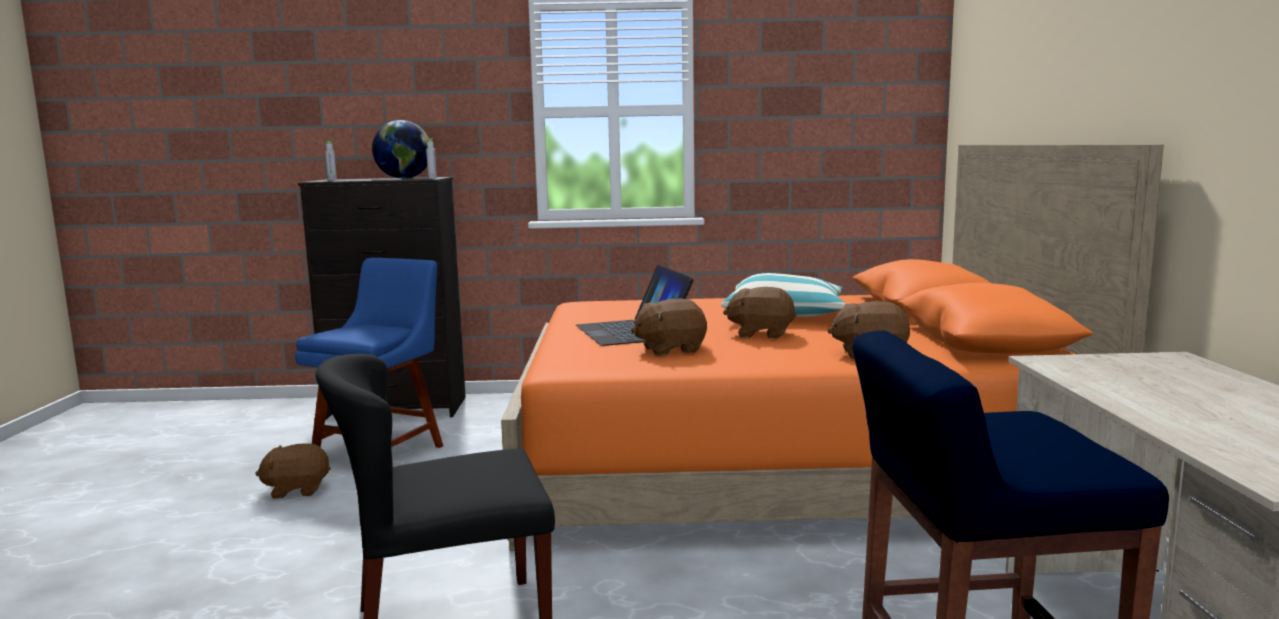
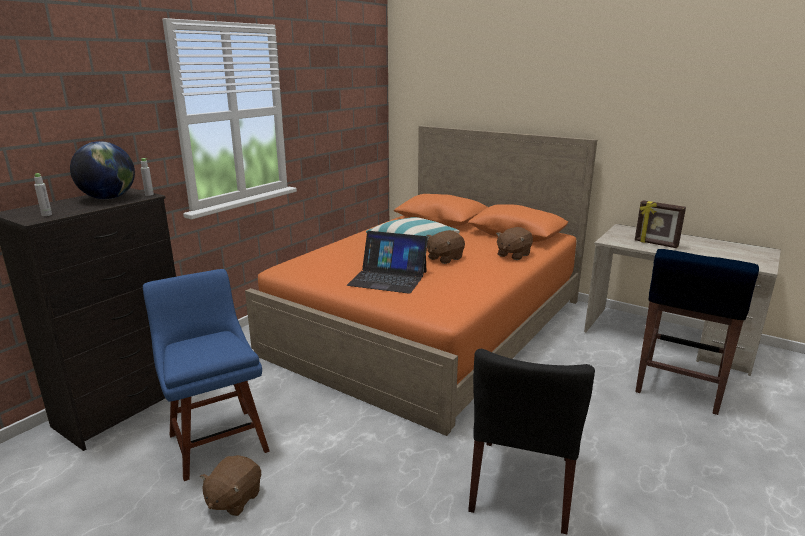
camera: 55 degrees left, 10 degrees up
(670, 350) = (445, 283): brown plush toy -> none
(1140, 387) = (655, 244): none -> picture frame

